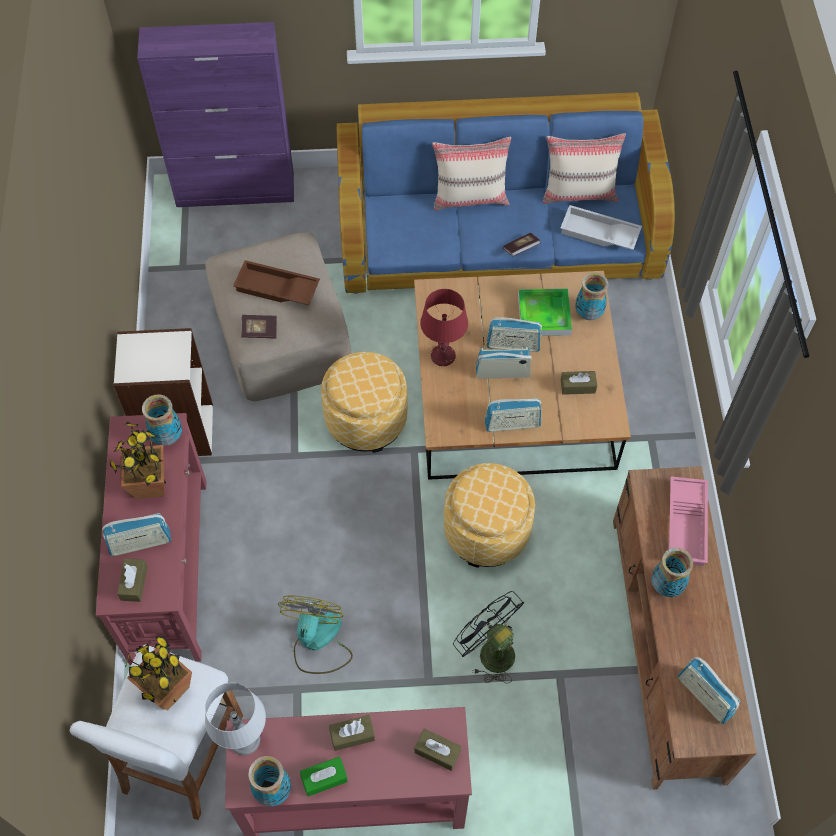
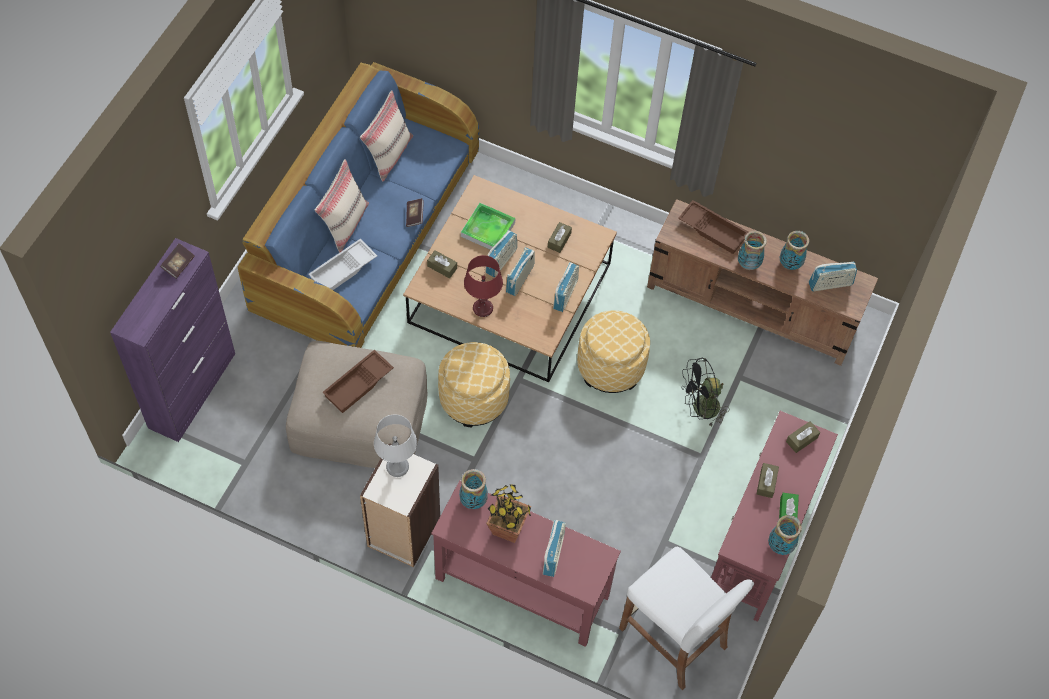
camera: 65 degrees left, 0 degrees up
(134, 583) = (583, 571): brown tissue box -> brown tissue box (442, 267)
(167, 690) = (673, 584): potted plant -> none
(244, 740) = (738, 548): grey table lamp -> grey table lamp (397, 467)
(259, 331) = (389, 414): book -> book (178, 265)
(317, 641) = (635, 512): fan -> none
(588, 313) = (504, 203): vase -> vase (789, 264)
(598, 234) = (434, 162): white tray -> white tray (343, 270)
(687, 525) = (713, 229): pink tray -> brown tray

